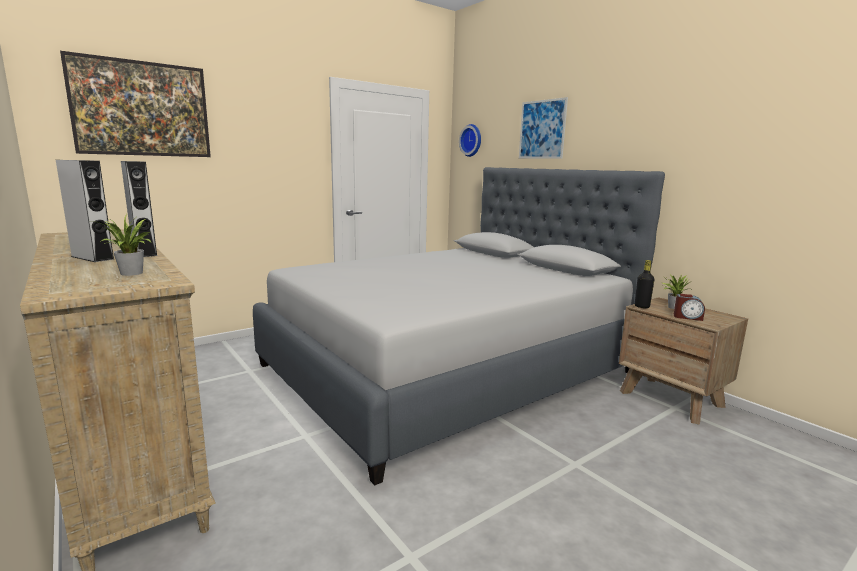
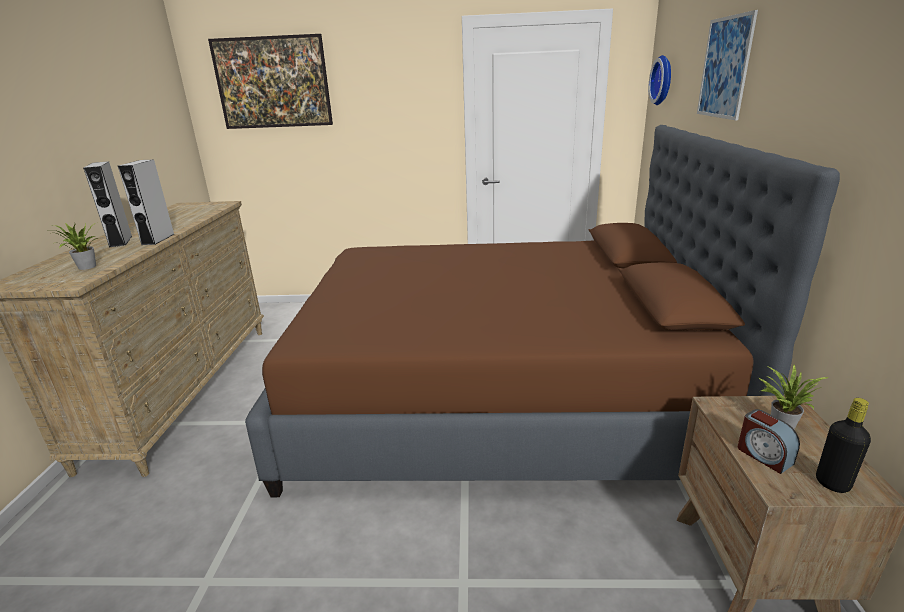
camera: 40 degrees right, 10 degrees up
(448, 369) = (497, 395): grey bed -> brown bed
(642, 306) = (719, 406): black bottle -> black bottle (832, 483)

